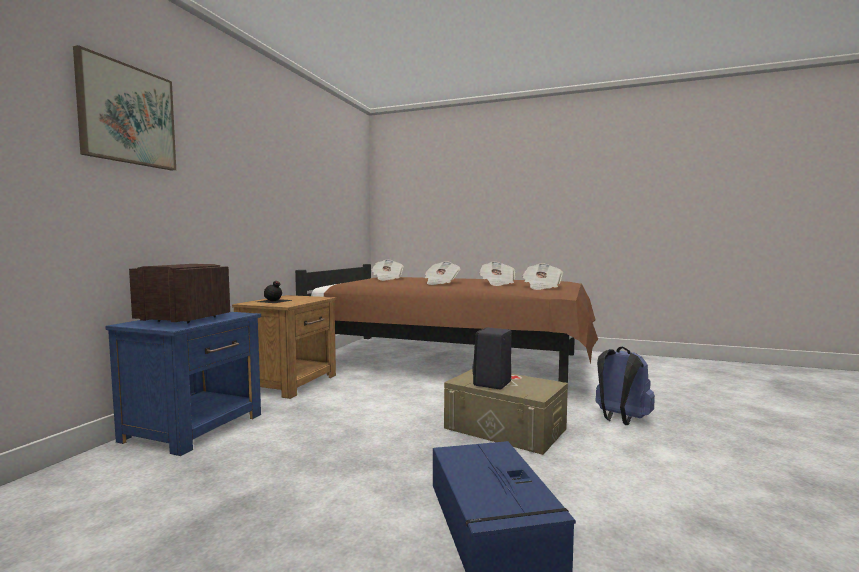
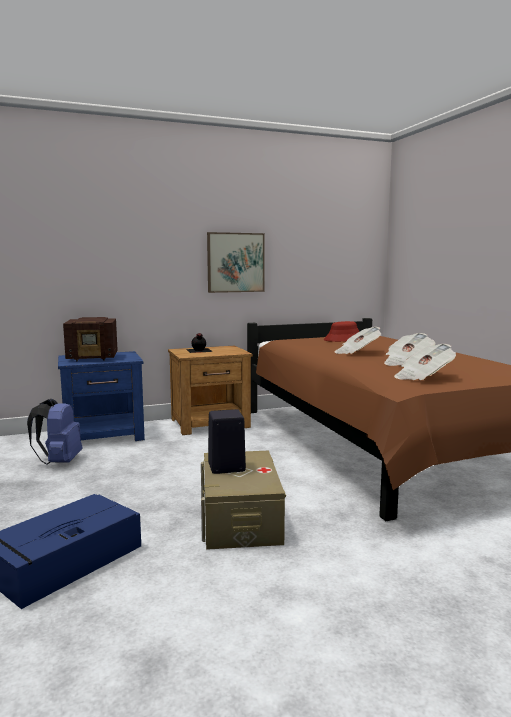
camera: 50 degrees right, 5 degrees up
(127, 115) = (78, 212): picture -> picture (235, 262)
(182, 320) = (93, 358): radio -> radio turned 105 degrees clockwise
(387, 279) = (344, 339): newspaper -> red hat
(620, 419) = (361, 568): blue backpack -> blue backpack (59, 462)

